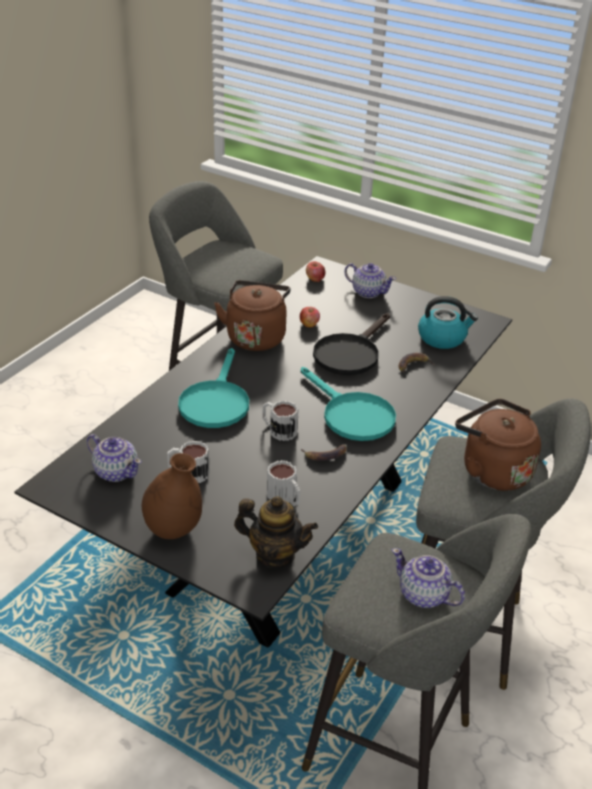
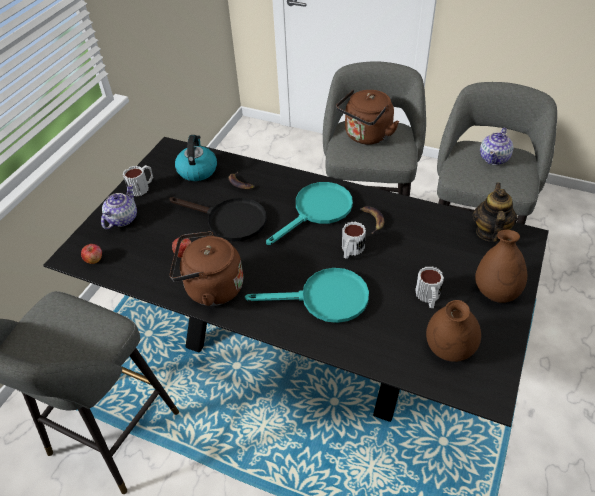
camera: 95 degrees left, 10 degrees up
(116, 471) = (448, 349): teapot -> brown vase
(285, 498) = (430, 235): mug -> mug (142, 187)

